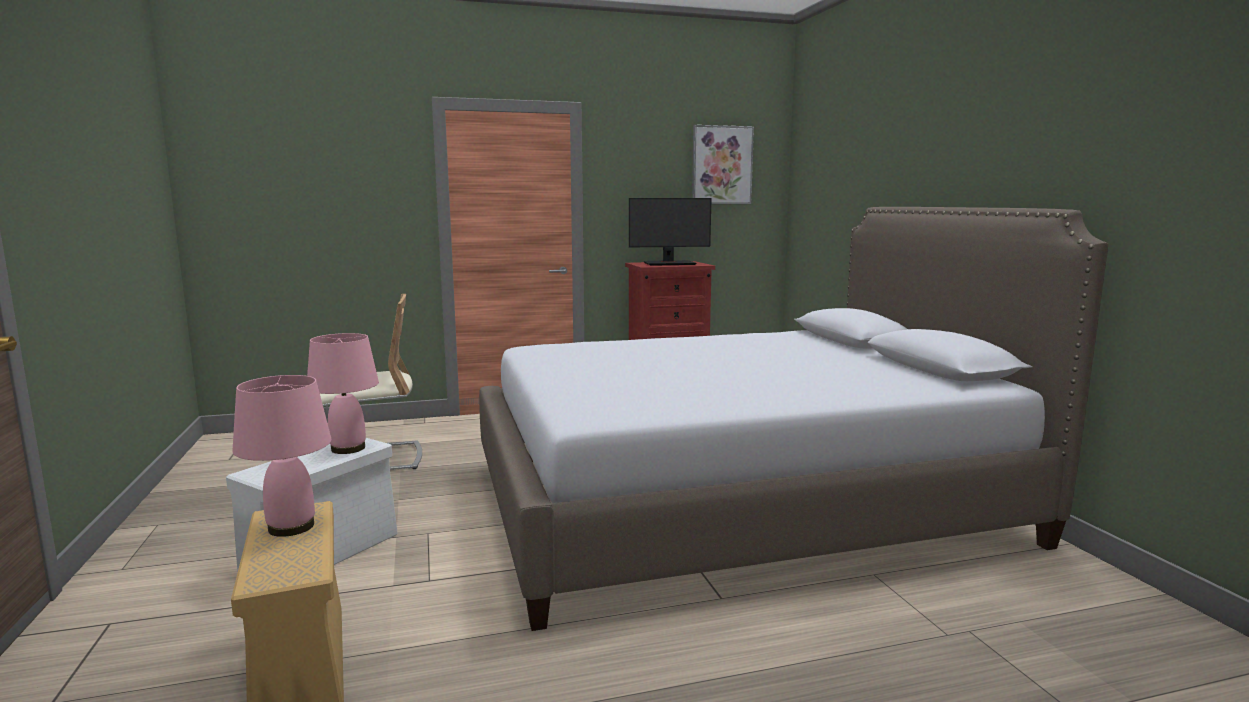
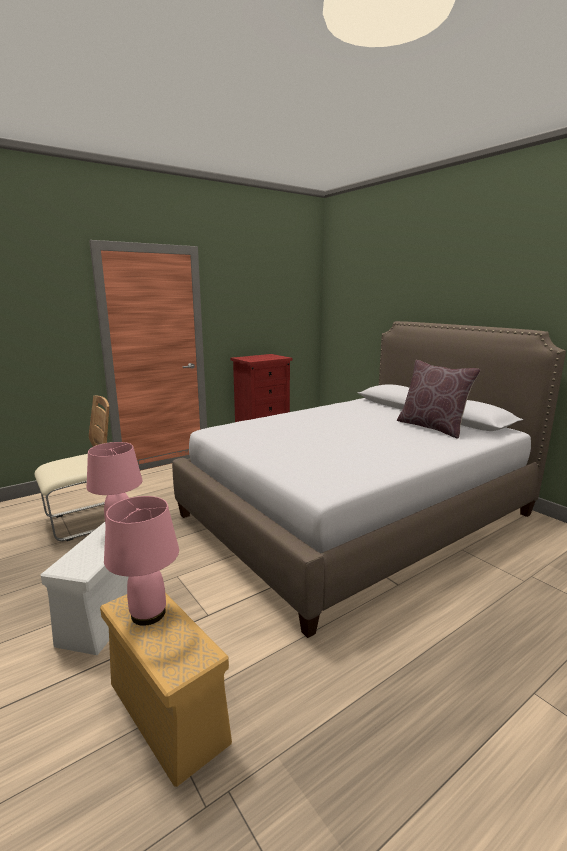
camera: 20 degrees left, 5 degrees up
(669, 263) = (261, 357): monitor -> none
(721, 165) = (285, 290): picture -> none
(864, 369) = (432, 427): none -> brown pillow

